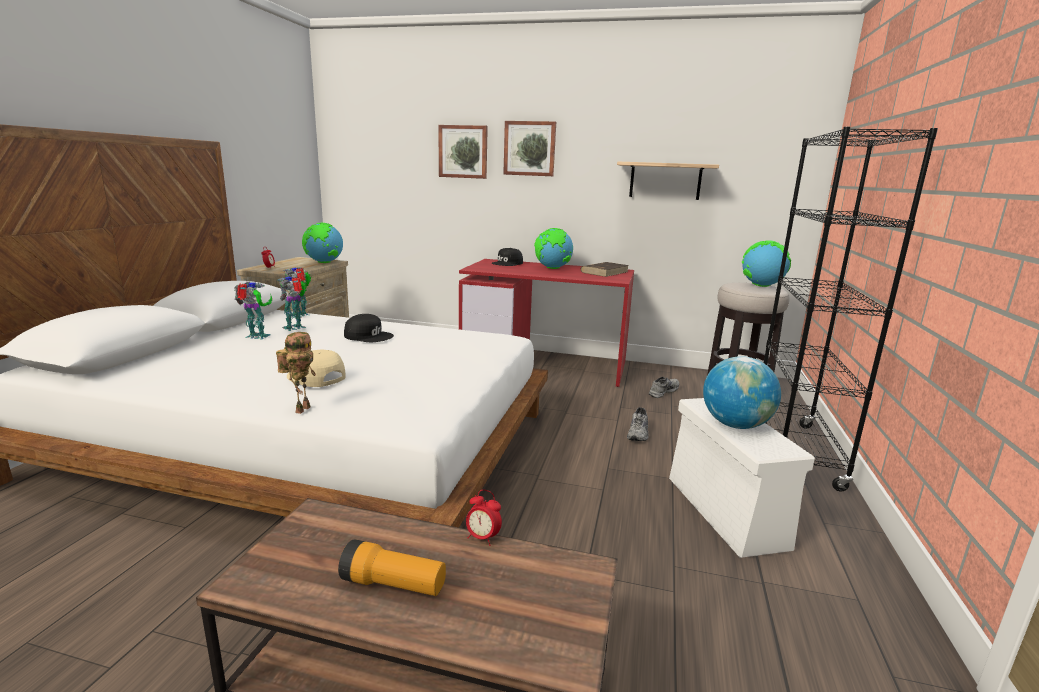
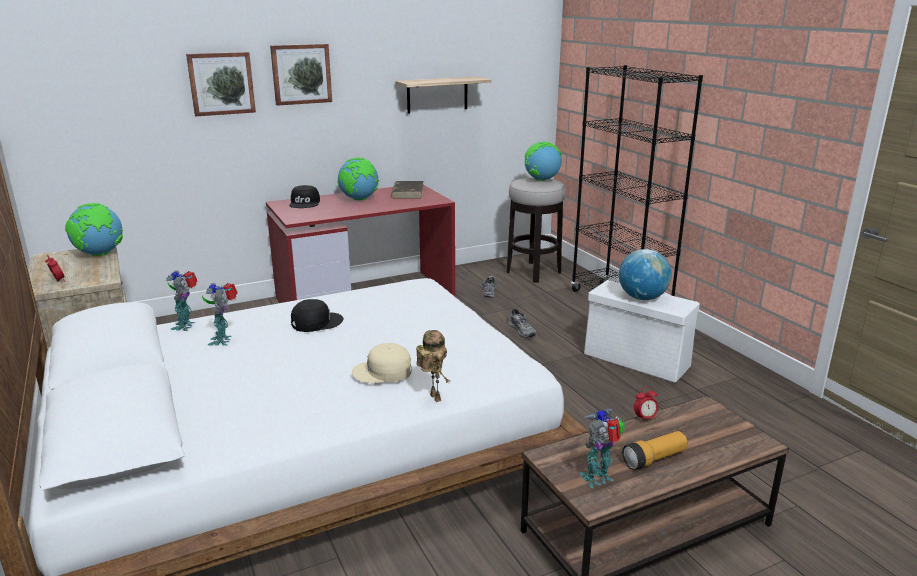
camera: 40 degrees left, 5 degrees up
(257, 337) = (214, 363): toy robot -> toy robot (599, 479)

